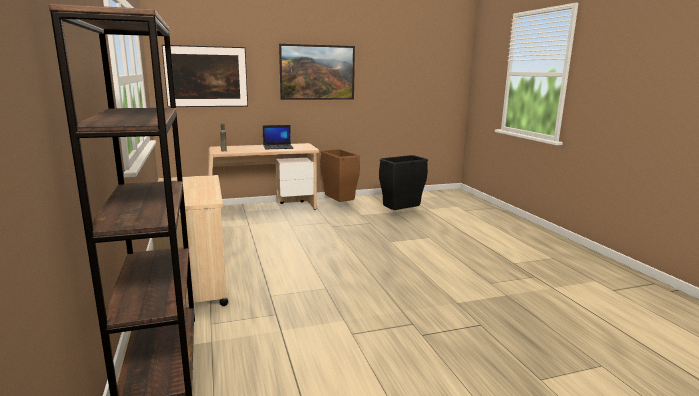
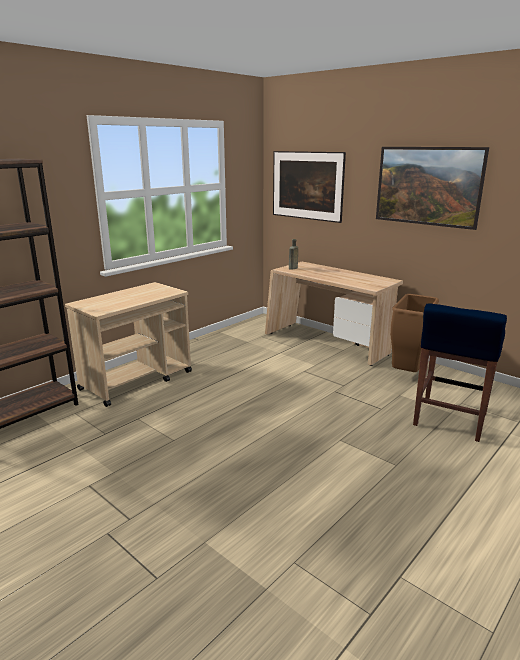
camera: 60 degrees right, 5 degrees up
(278, 147) = (349, 277): laptop -> none
(401, 214) = (449, 420): black trash can -> blue stool

